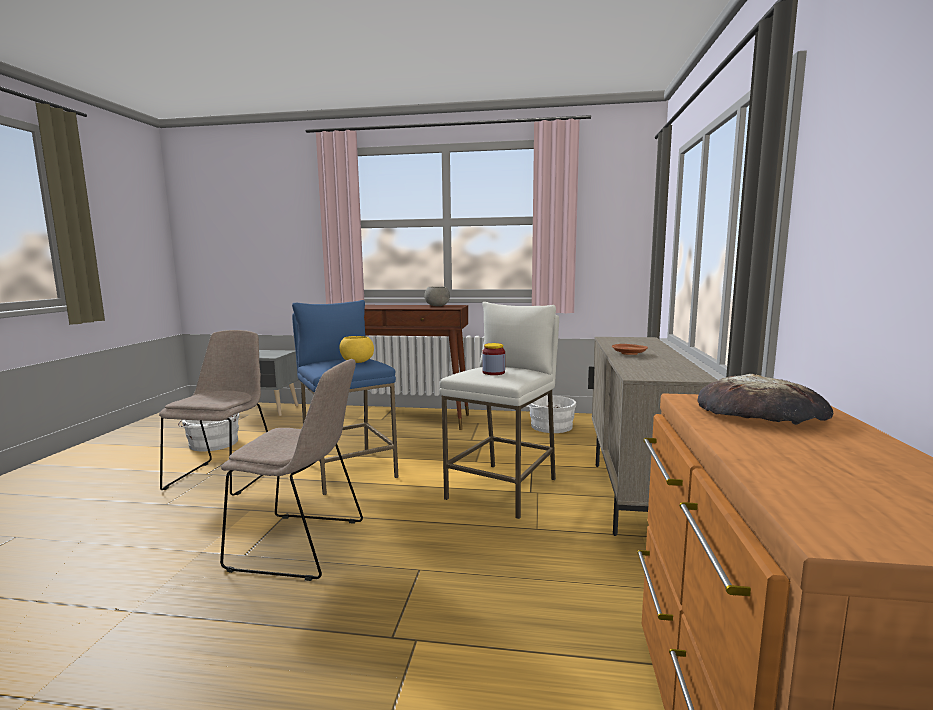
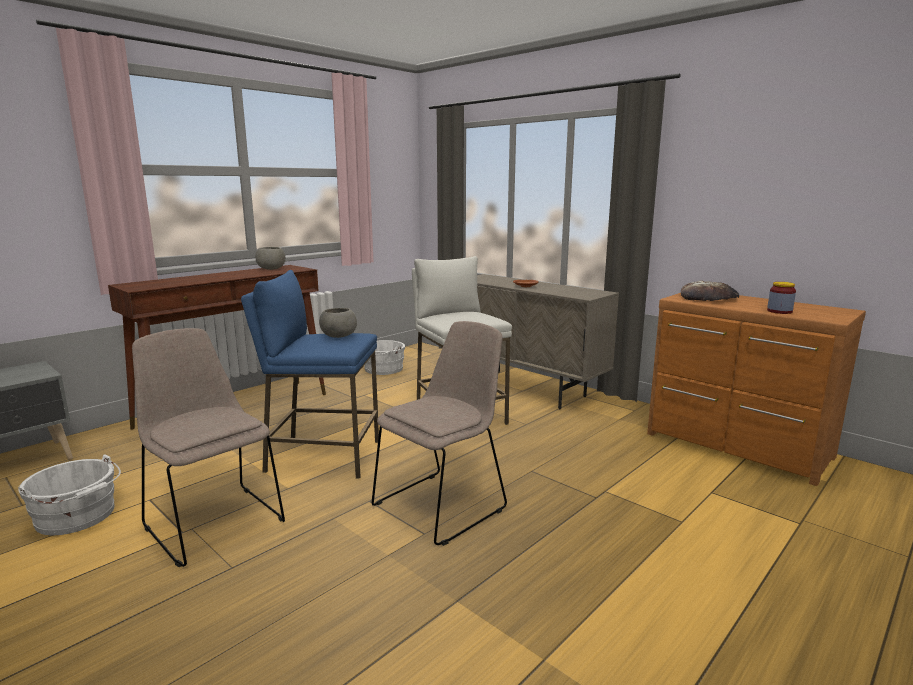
camera: 55 degrees left, 5 degrees up
(357, 362) = (338, 337): yellow bowl -> grey bowl
(493, 372) = (466, 317): jar -> jar (779, 311)

